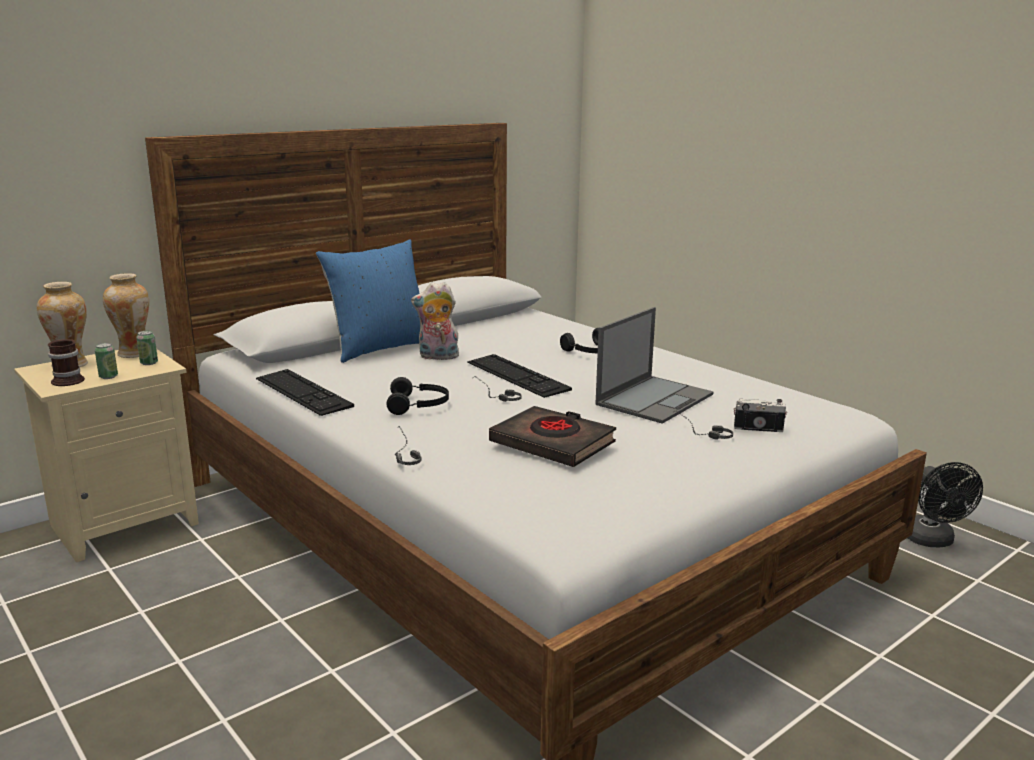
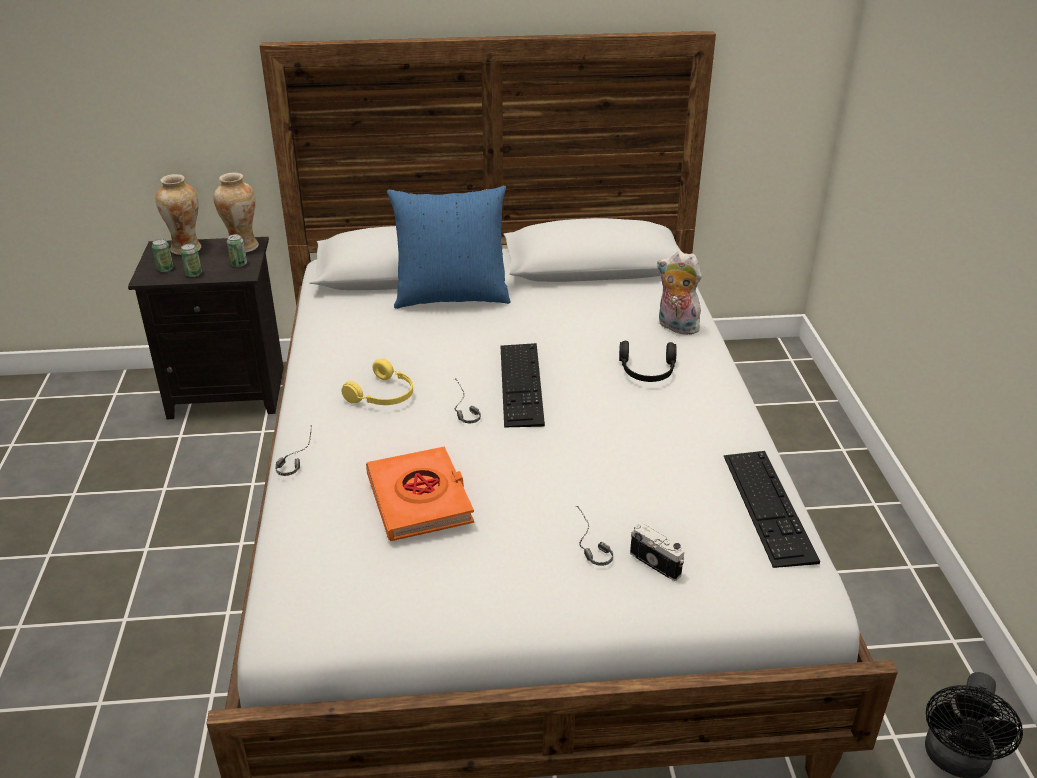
camera: 35 degrees right, 15 degrees up
(68, 380) = (165, 269): mug -> can
(126, 523) = (229, 391): beige nightstand -> black nightstand
(303, 392) = (317, 340): keyboard -> keyboard (768, 506)
(419, 405) = (384, 395): black headphones -> yellow headphones
(437, 357) = (486, 328): plush toy -> plush toy (675, 327)
(553, 443) = (420, 499): black book -> orange book
(655, 399) = (612, 472): laptop -> none

